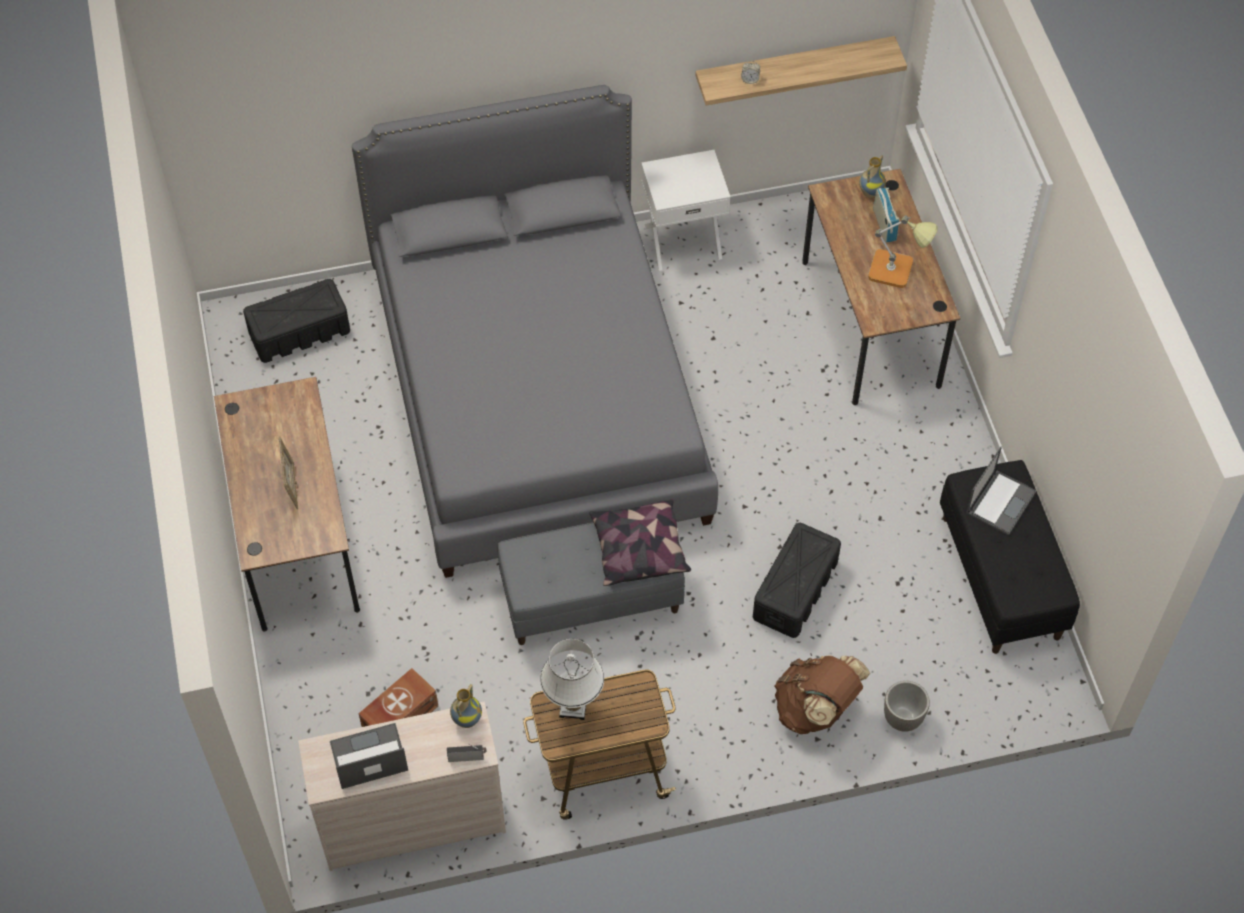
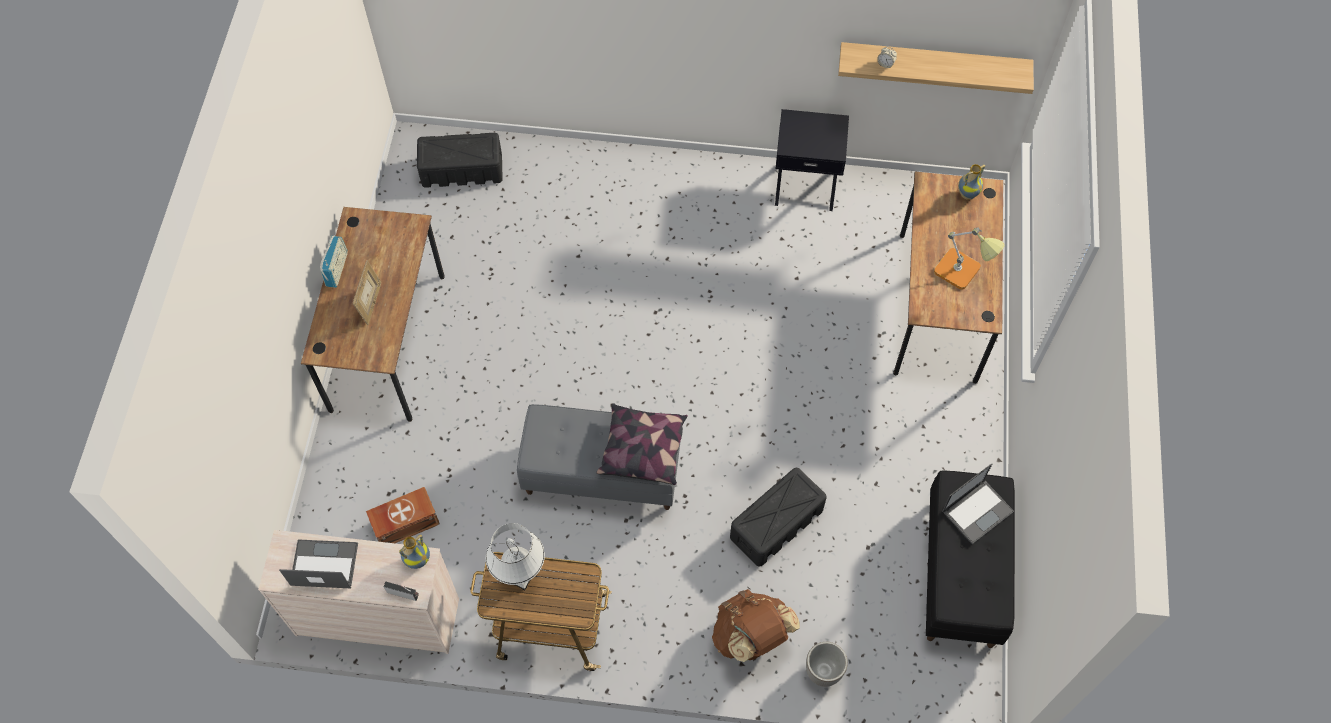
camera: 20 degrees right, 5 degrees up
(539, 394) = (631, 282): grey bed -> none
(682, 240) = (805, 185): white nightstand -> black nightstand
(884, 225) = (968, 227): radio -> radio (337, 269)

